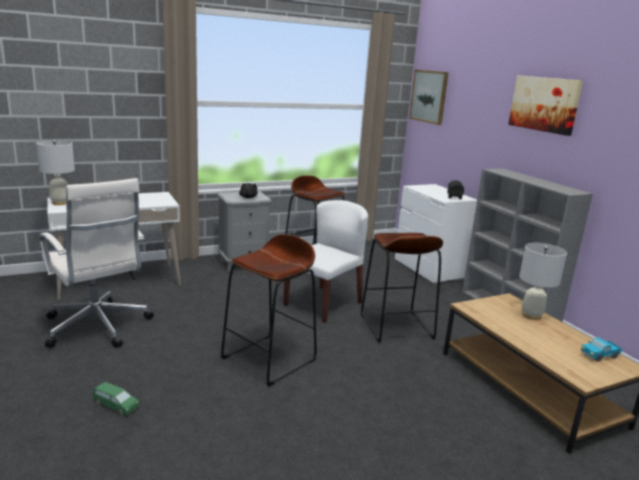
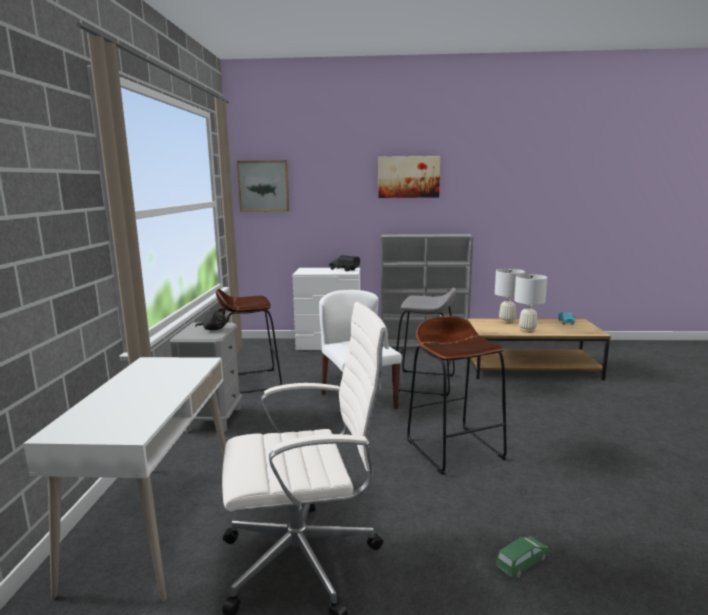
camera: 60 degrees left, 5 degrees down
(60, 203) = (88, 431): white table lamp -> white table lamp (527, 330)
(396, 327) = (424, 383): brown stool -> grey stool

